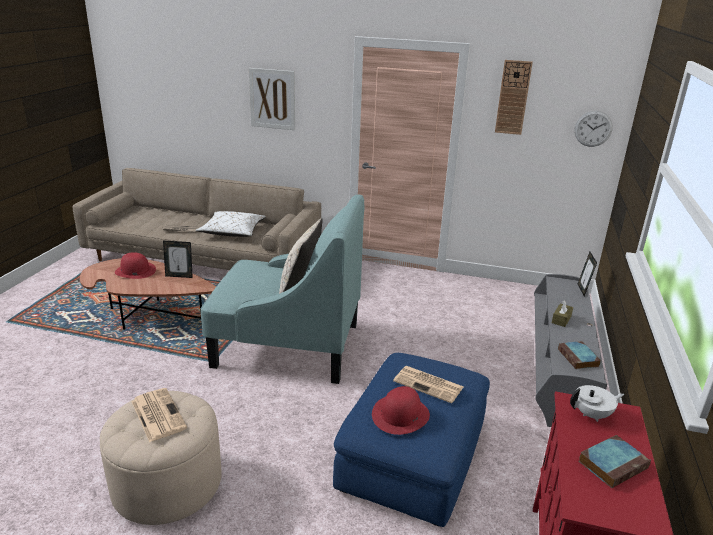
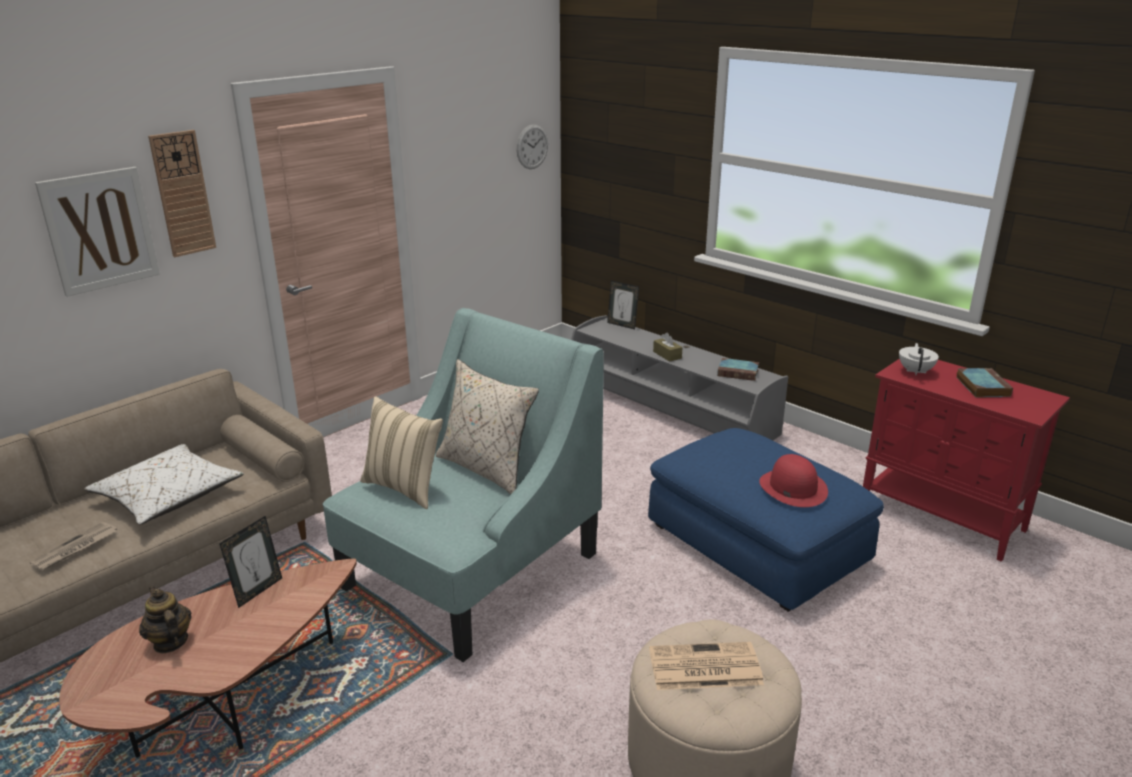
camera: 60 degrees left, 0 degrees up
(135, 271) = (170, 642): red hat -> teapot
(260, 271) = (405, 487): none -> beige pillow
(429, 384) = (749, 455): newspaper -> none
(513, 97) = (453, 130): wall clock -> wall clock (183, 194)

